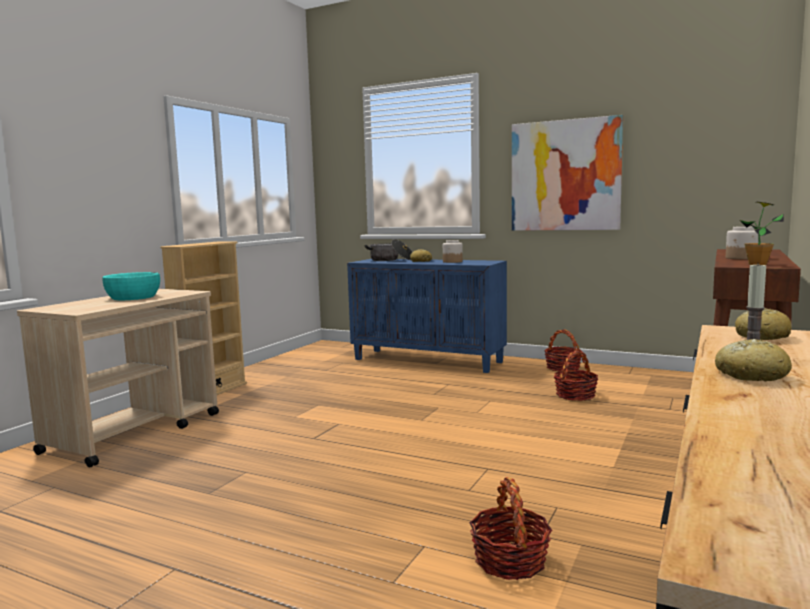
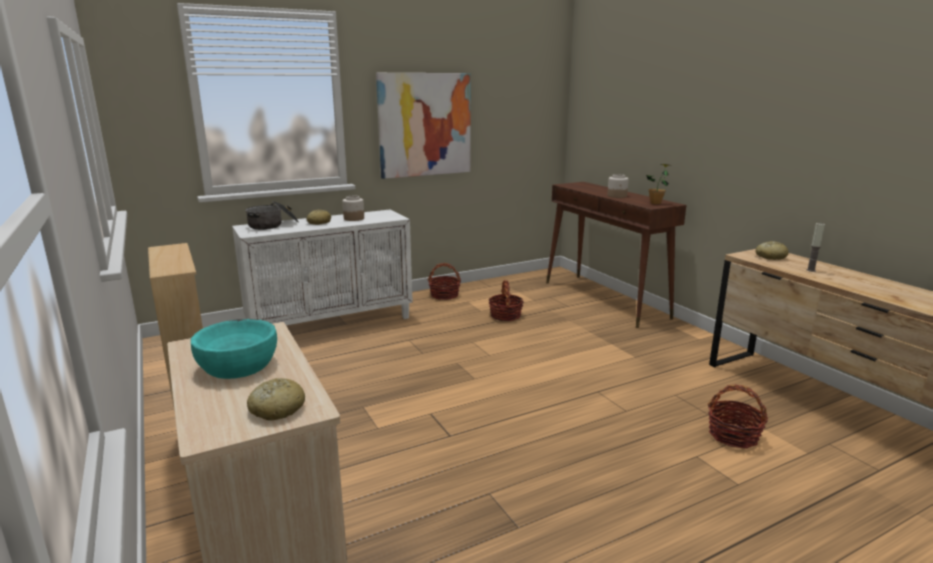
camera: 55 degrees left, 10 degrees up
(428, 360) = (332, 323): blue cabinet -> white cabinet
(750, 375) = (858, 284): bread -> bread (277, 409)

